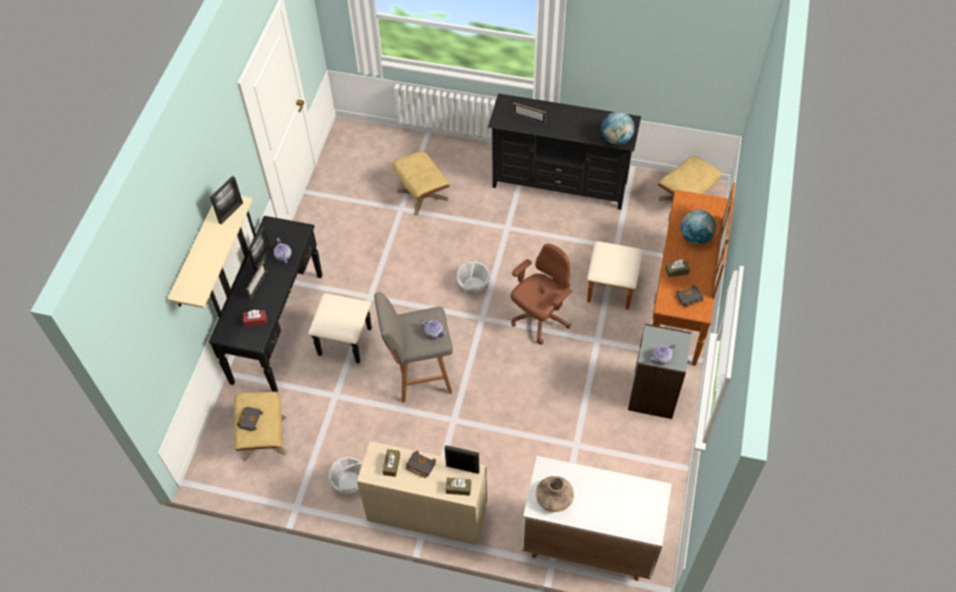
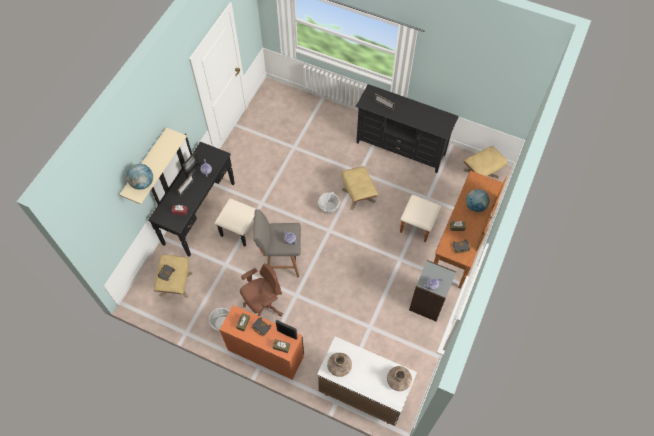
camera: 10 degrees right, 5 degrees up
(231, 213) = (171, 143): picture frame -> none
(422, 195) = (309, 140): beige ottoman -> beige ottoman (358, 195)
(427, 512) = (266, 352): beige desk -> orange desk
(540, 319) = (366, 238): brown office chair -> brown office chair (263, 305)
(616, 139) = (438, 129): globe -> globe (142, 183)
(647, 501) = (398, 380): none -> brown vase

